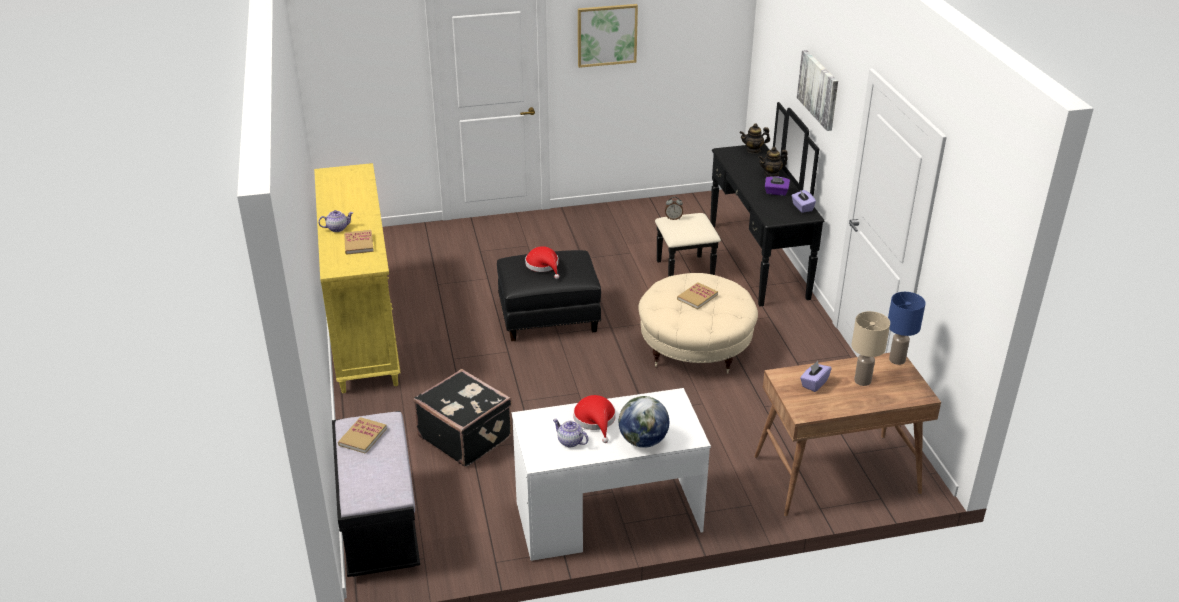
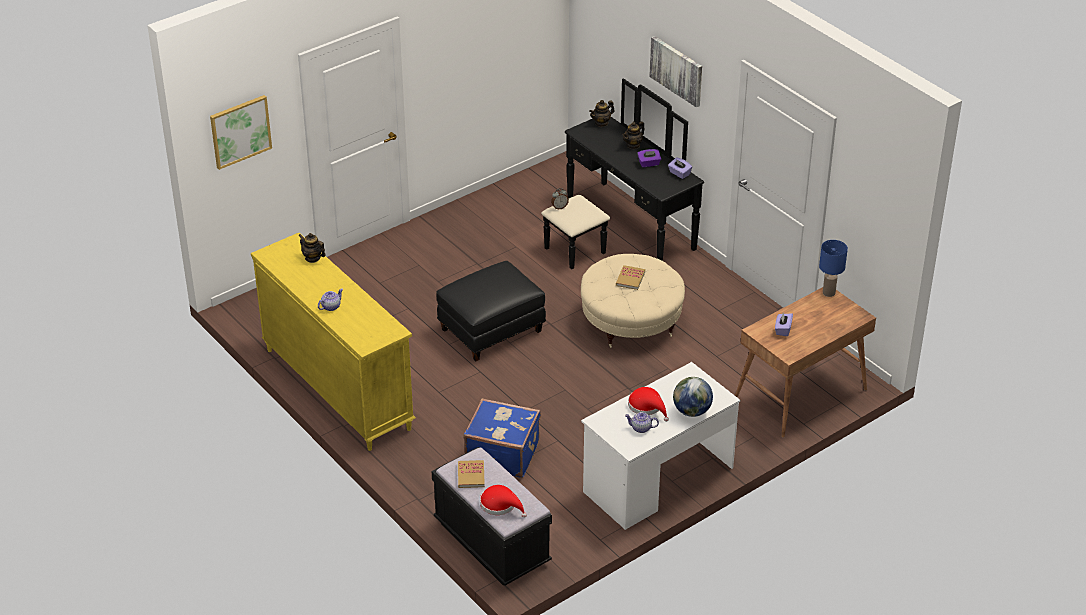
camera: 25 degrees left, 5 degrees up
(359, 244) = (363, 316): book -> none
(363, 185) = (312, 258): none -> teapot
(466, 436) = (502, 453): black suitcase -> blue suitcase
(543, 265) = (487, 286): red hat -> red hat (500, 505)
(607, 35) = (451, 49): picture -> picture (240, 131)
(862, 380) = (814, 317): beige table lamp -> none

